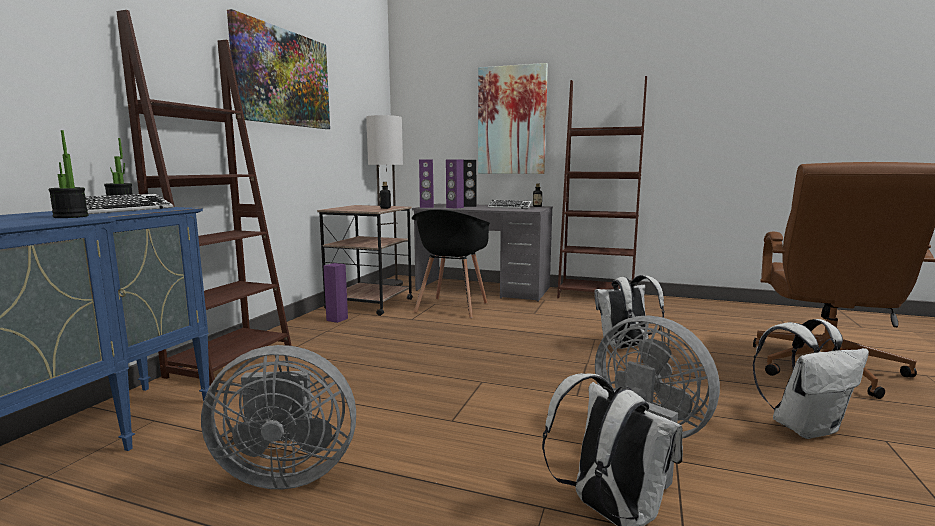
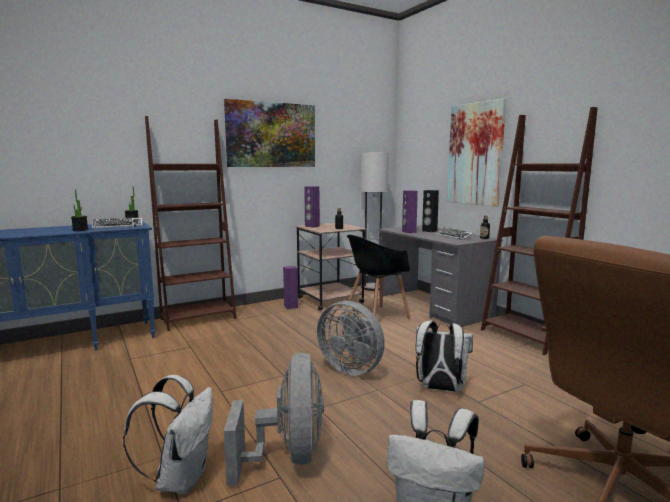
camera: 40 degrees right, 0 degrees up
(285, 472) = (116, 384): grey fan -> grey fan (352, 368)
(426, 207) = (390, 229): purple speaker -> purple speaker (312, 226)

